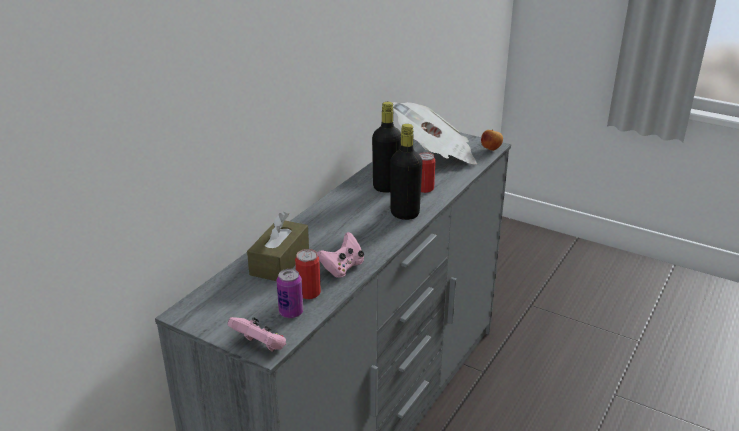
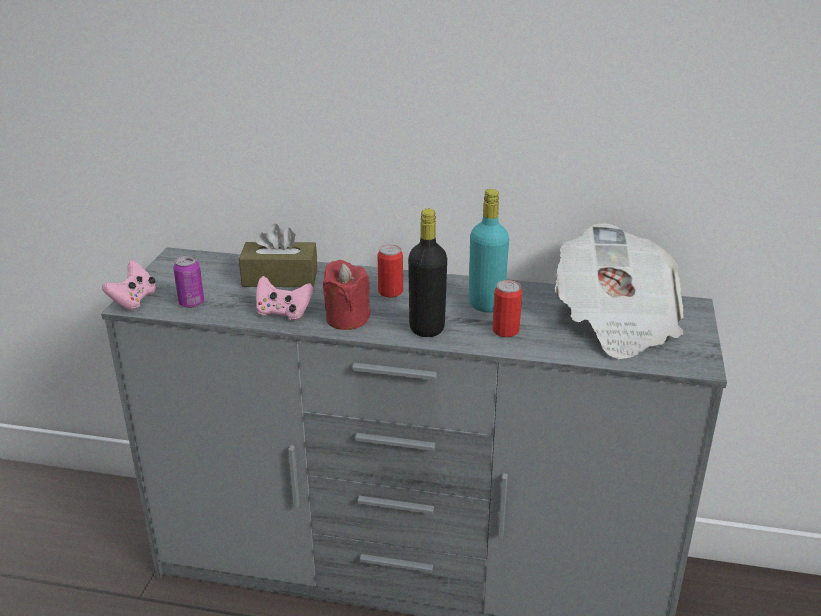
camera: 70 degrees right, 0 degrees up
(308, 293) = (229, 304): can -> can (390, 292)
(371, 242) = (347, 319): none -> red candle
(386, 187) = (486, 305): black bottle -> turquoise bottle
(491, 149) = (683, 365): apple -> none

